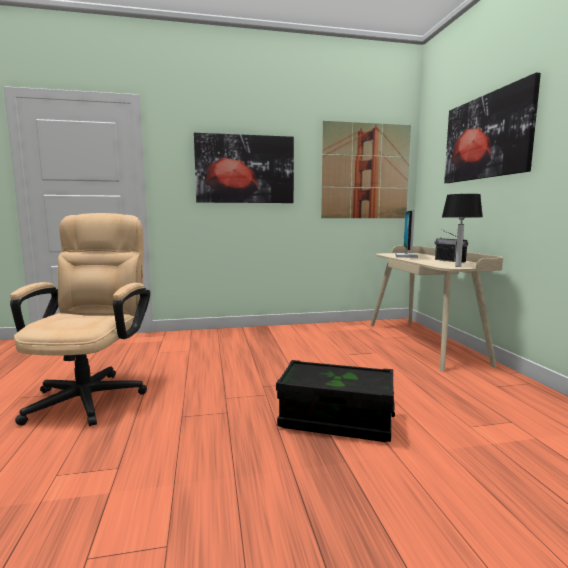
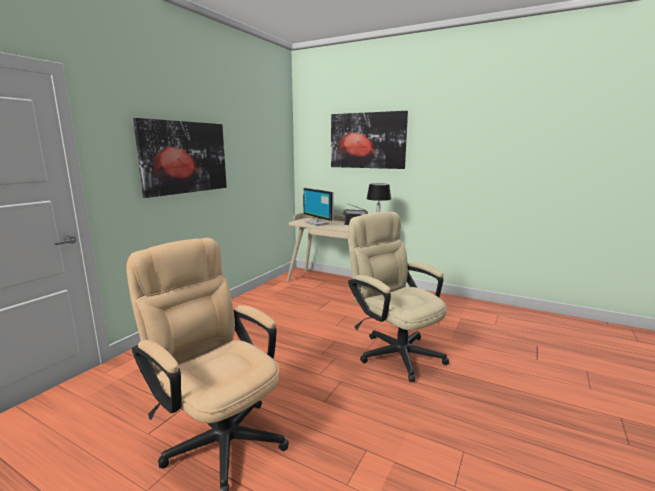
camera: 50 degrees left, 5 degrees up
(336, 420) = (394, 351): black storage box -> beige office chair
(365, 171) = (268, 154): picture -> none

